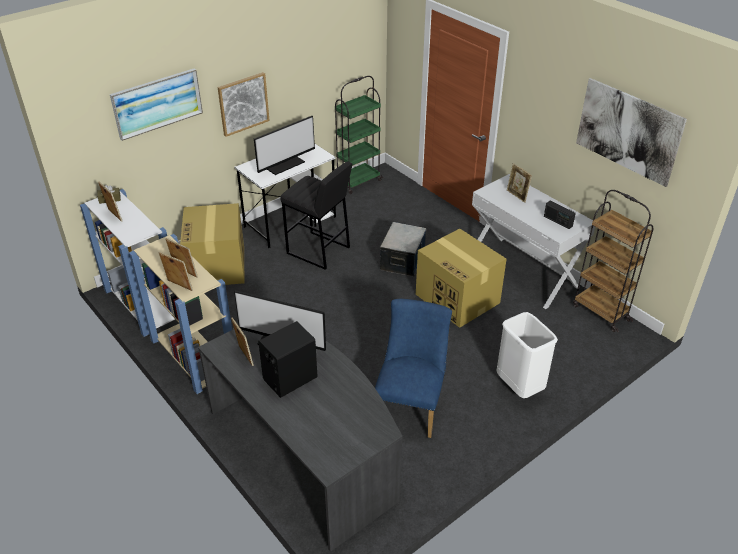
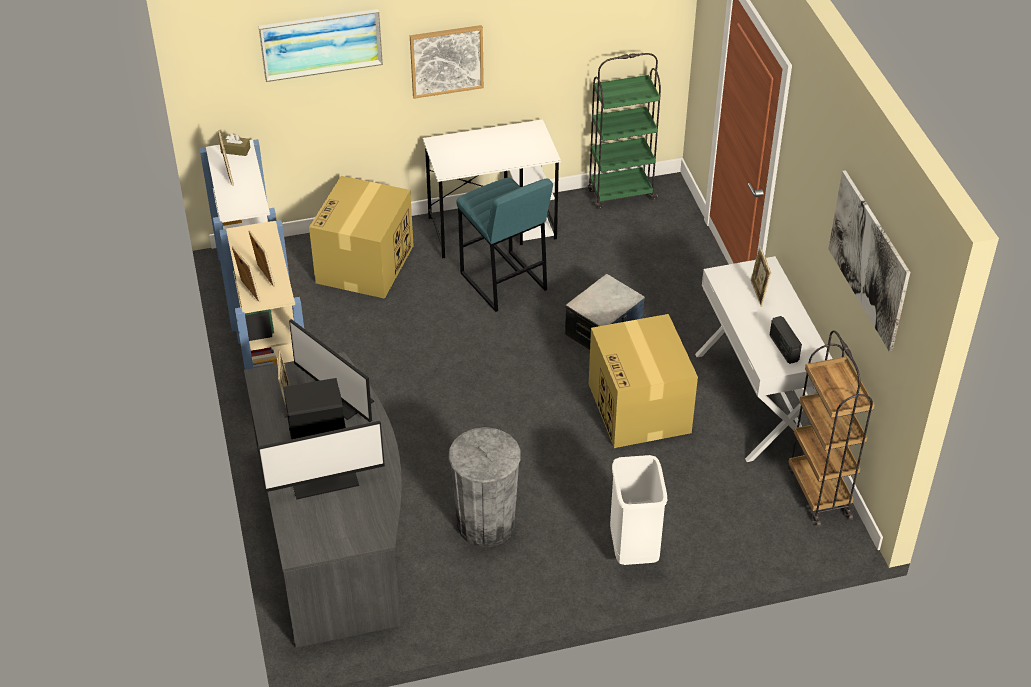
camera: 25 degrees right, 5 degrees up
(284, 164) = (486, 153): monitor -> monitor (324, 480)
(319, 251) = (504, 283): black stool -> turquoise stool
(411, 405) = (486, 524): blue chair -> grey trash can

